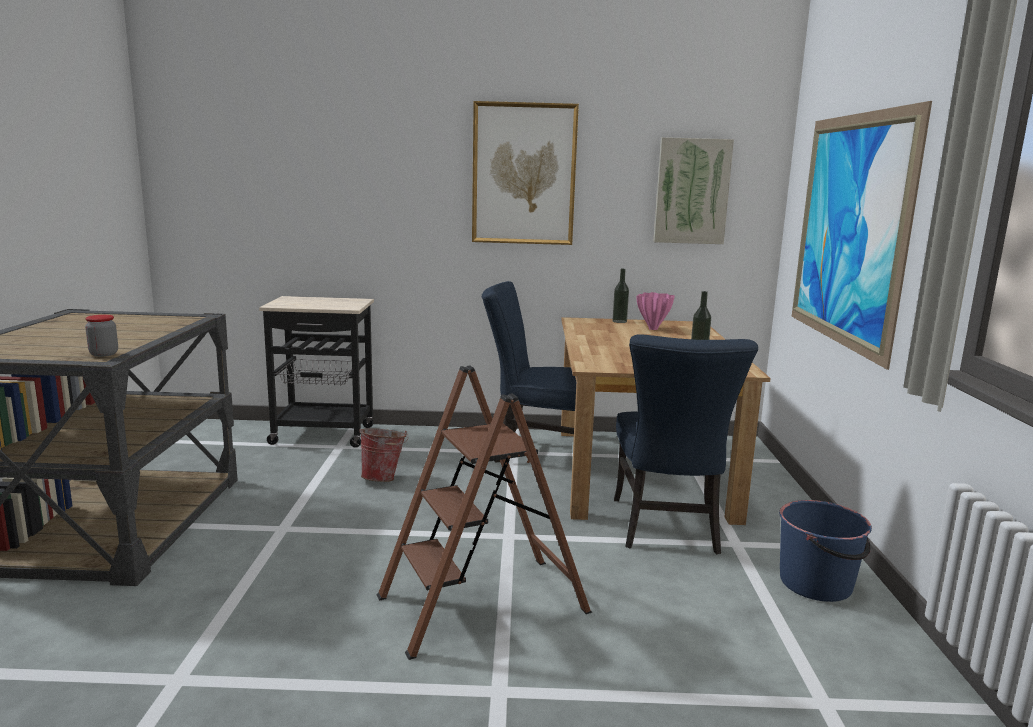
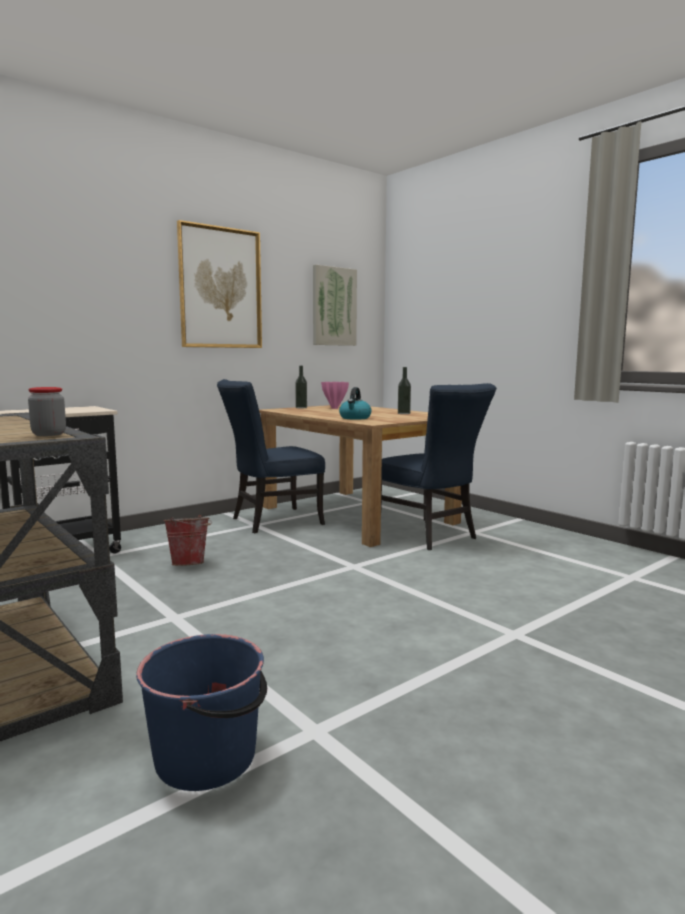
camera: 40 degrees left, 5 degrees down
(485, 603) = (416, 601): brown step ladder -> none
(605, 353) = (355, 418): none -> kettle
(817, 584) = (538, 536): blue bucket -> blue bucket (207, 757)
(848, 230) = (471, 322): picture -> none

